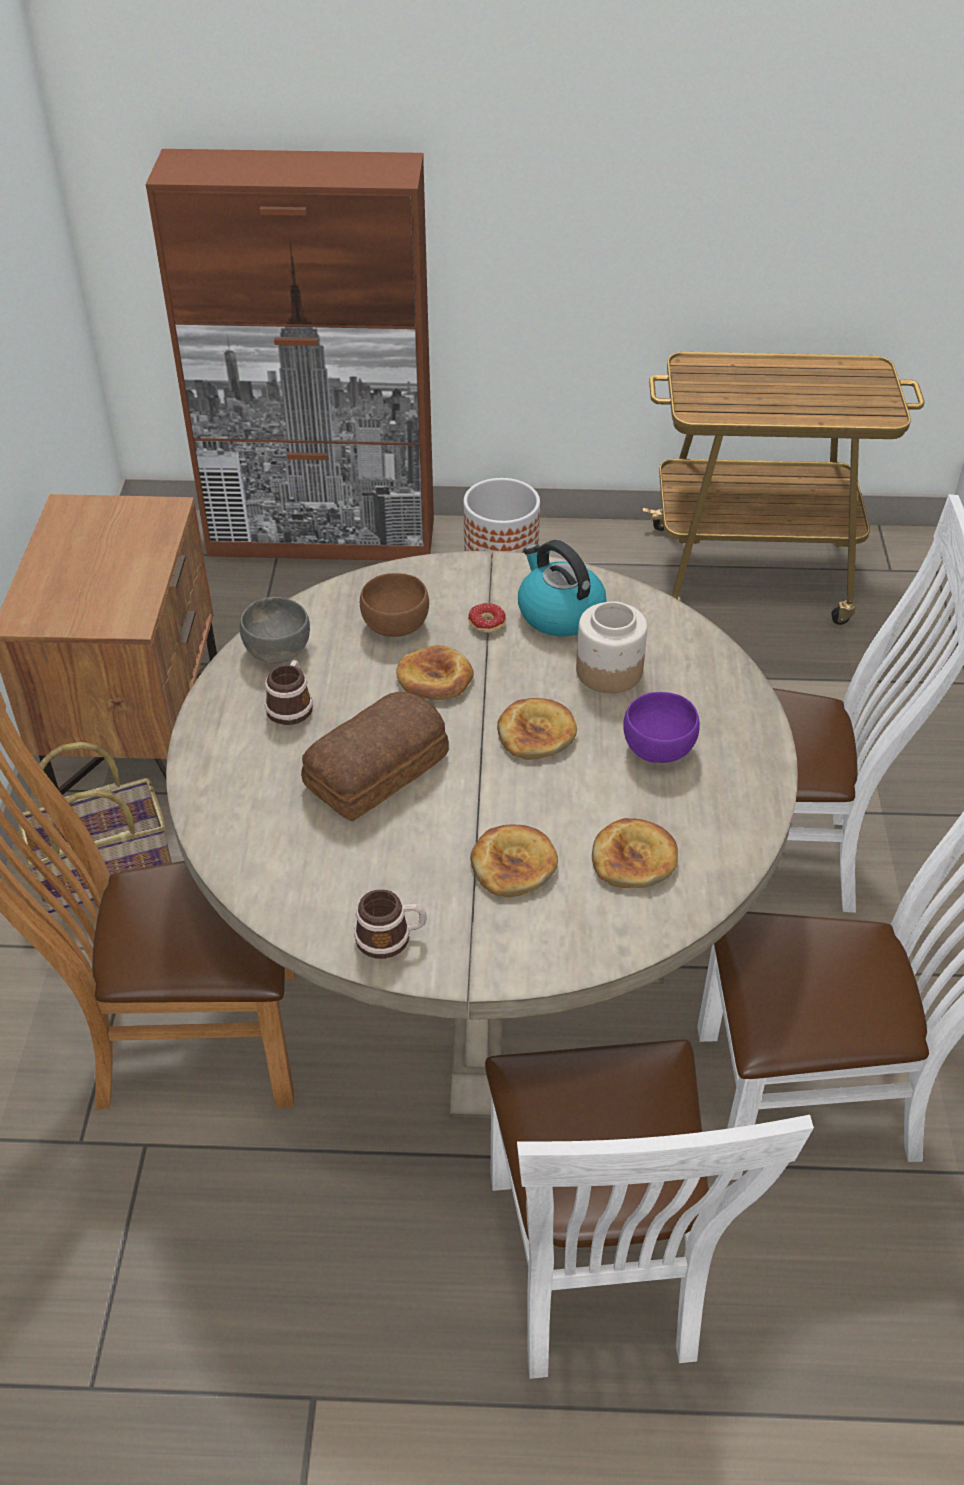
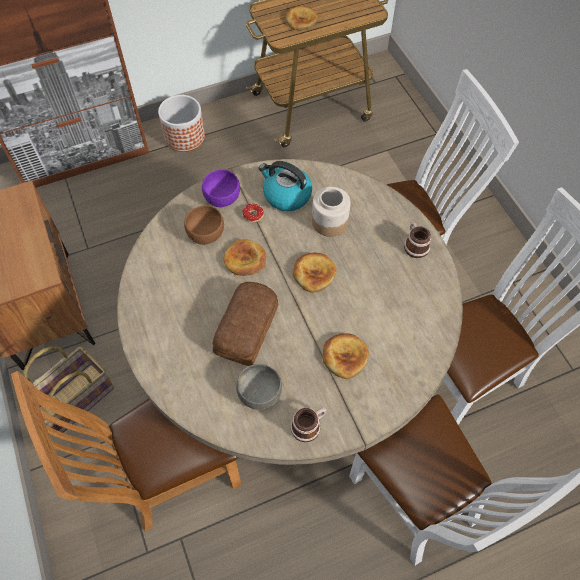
camera: 25 degrees left, 15 degrees up
(277, 650) = (151, 274): grey bowl -> grey bowl (259, 393)
(291, 705) = (179, 306): mug -> mug (415, 245)
(634, 858) = (399, 328): bread -> bread (301, 20)
(659, 747) = (377, 259): purple bowl -> purple bowl (222, 197)

